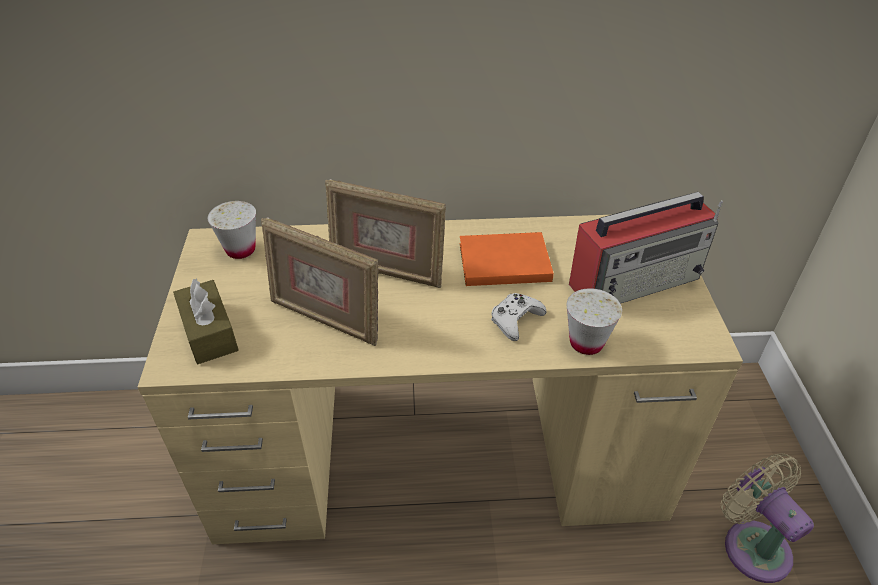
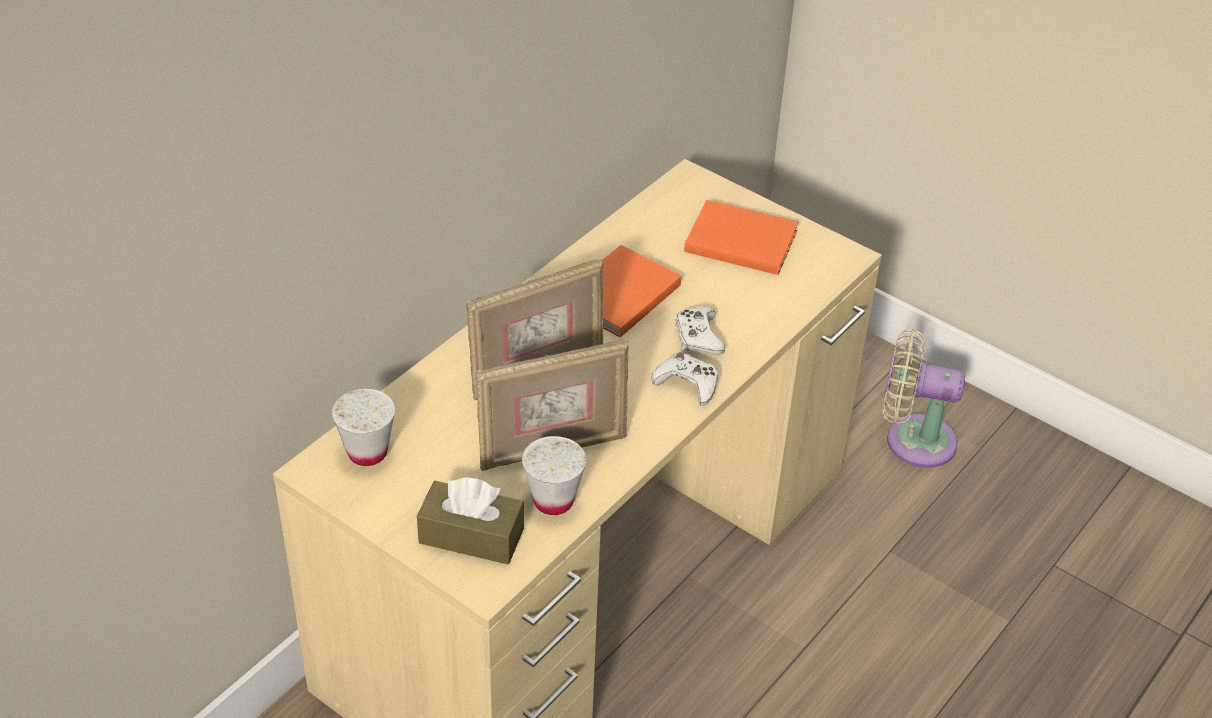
camera: 50 degrees left, 0 degrees up
(463, 343) = (687, 384): none -> white game controller
(586, 343) = (770, 317): white cup -> white cup (553, 501)
(636, 280) = (738, 240): radio -> orange book

